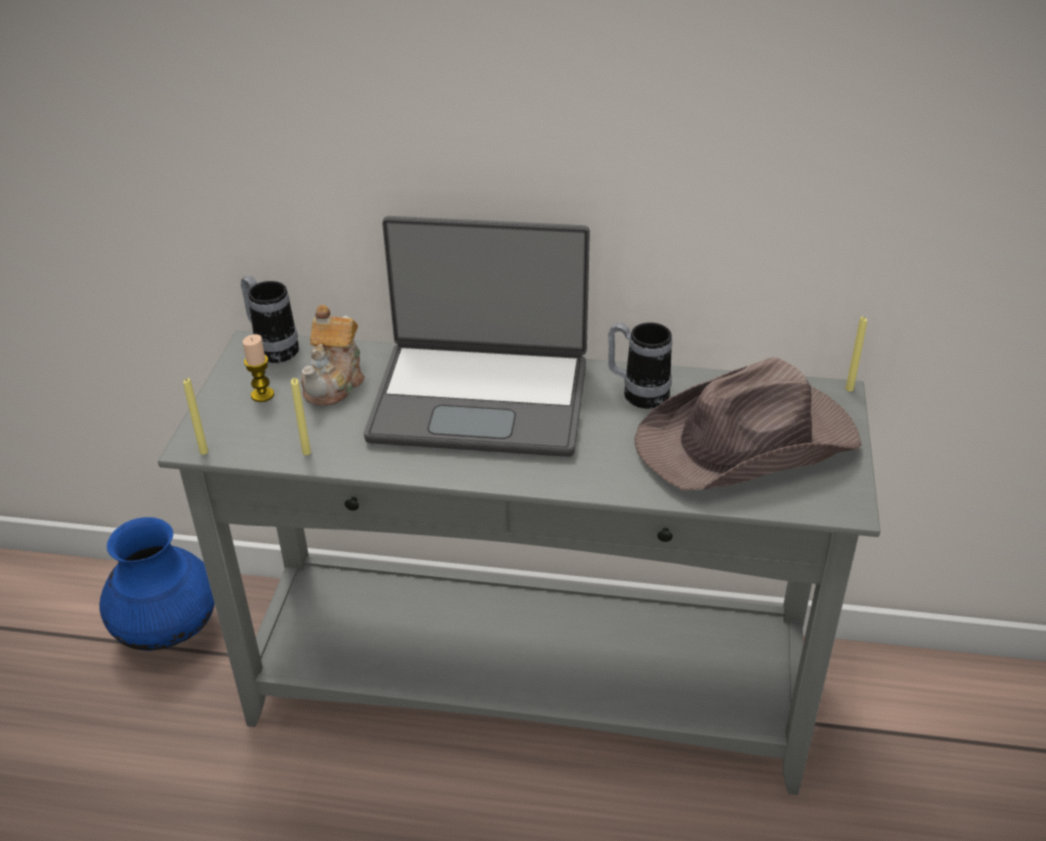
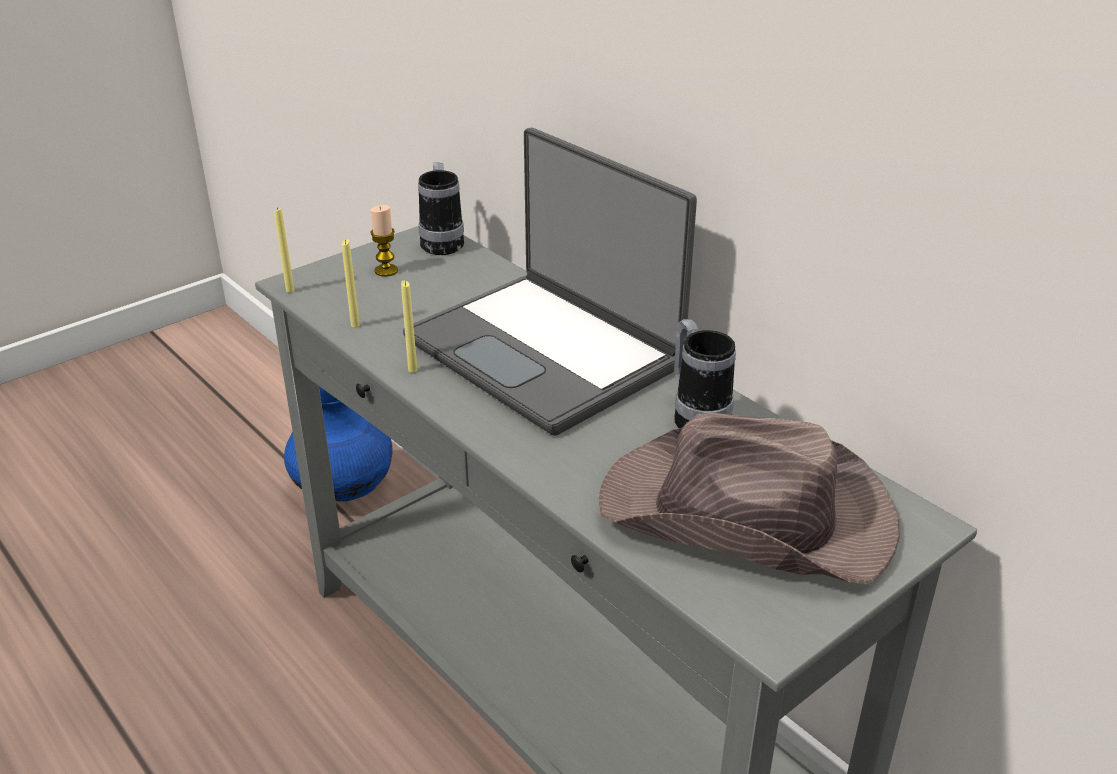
camera: 40 degrees right, 5 degrees down
(335, 382) = (451, 286): teapot -> none
(849, 389) = (945, 527): yellow candle -> yellow candle (412, 370)

